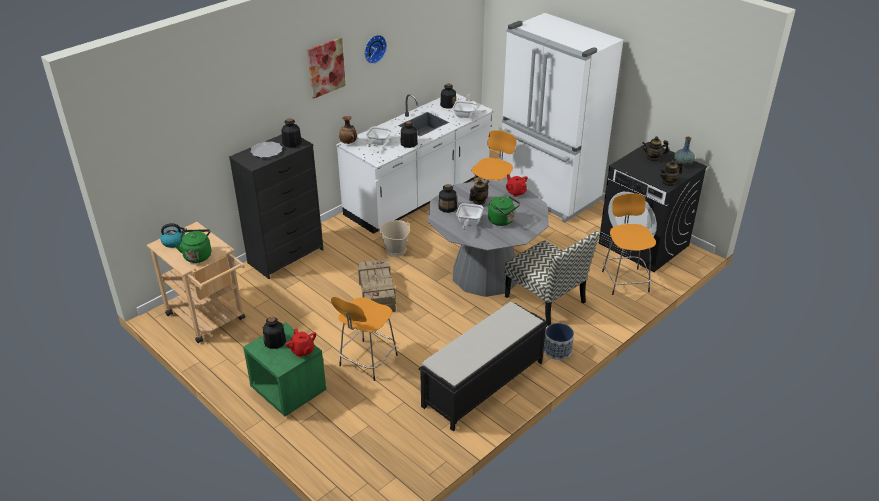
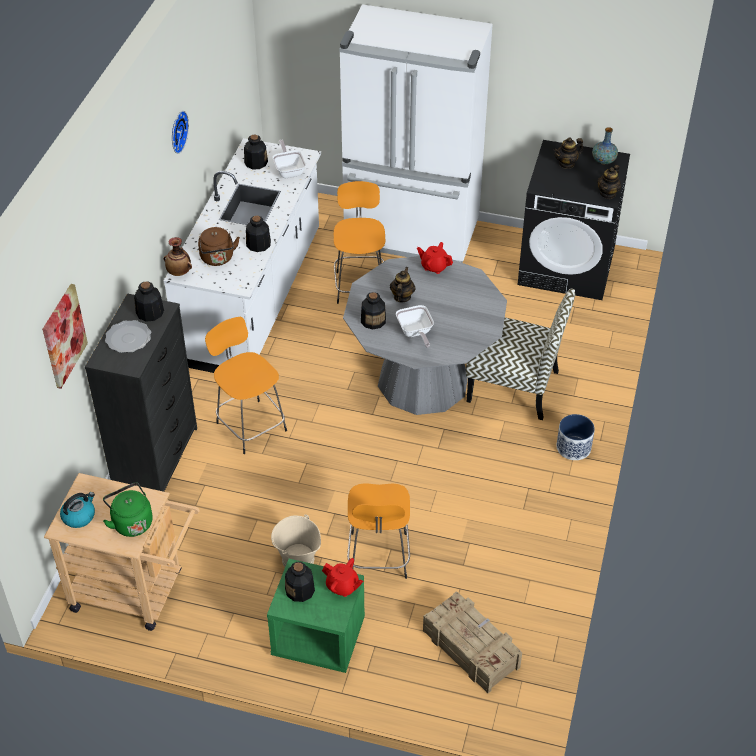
camera: 30 degrees left, 10 degrees up
(326, 67) = (143, 187): picture -> picture (63, 336)
(377, 143) = (218, 259): frying pan -> brown kettle
(377, 293) = (316, 461): crate -> crate (471, 648)
(395, 250) = (289, 391): beige bucket -> beige bucket (297, 559)
(482, 385) = (527, 527): black bench -> none
(502, 221) = (451, 314): green kettle -> none
(624, 280) = (579, 324): orange stool -> orange stool (250, 425)

